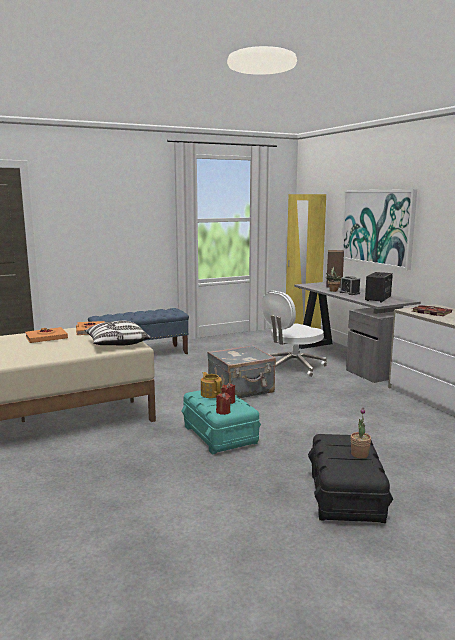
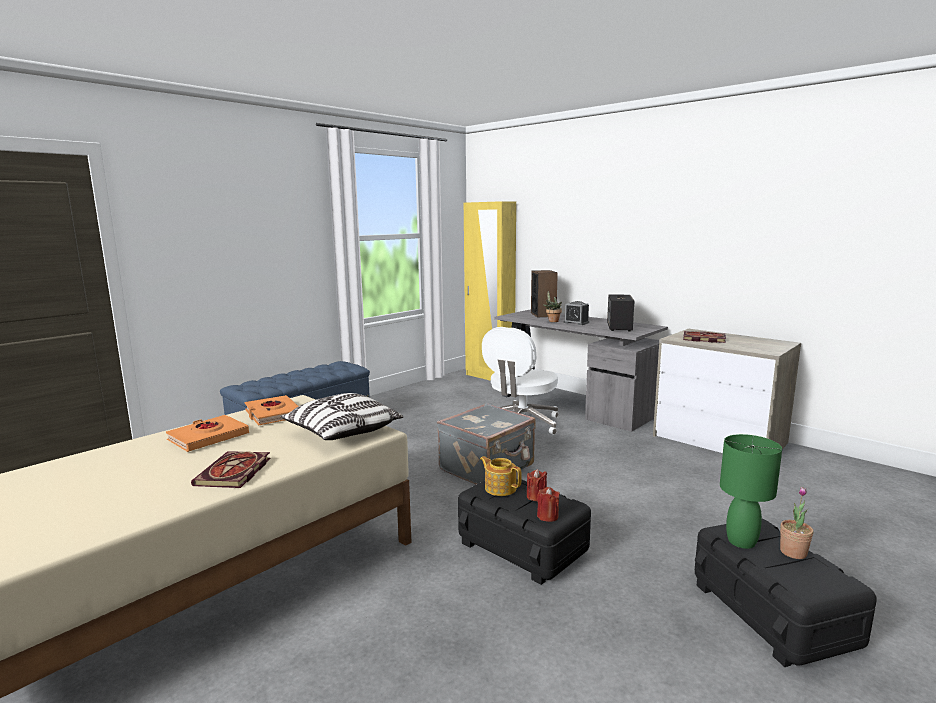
camera: 20 degrees left, 0 degrees up
(42, 355) = (234, 473): none -> book
(220, 434) = (522, 546): turquoise storage box -> black storage box
(331, 443) = (741, 542): none -> green table lamp
(377, 227) = (596, 240): picture -> none

